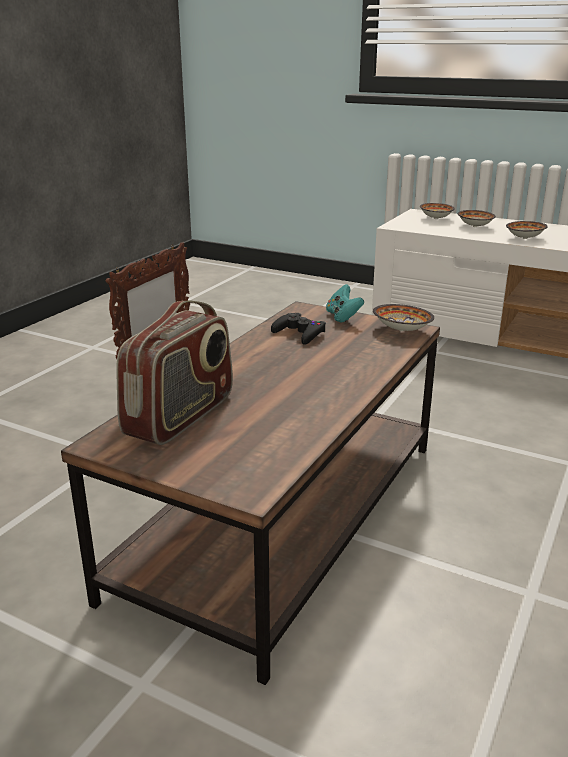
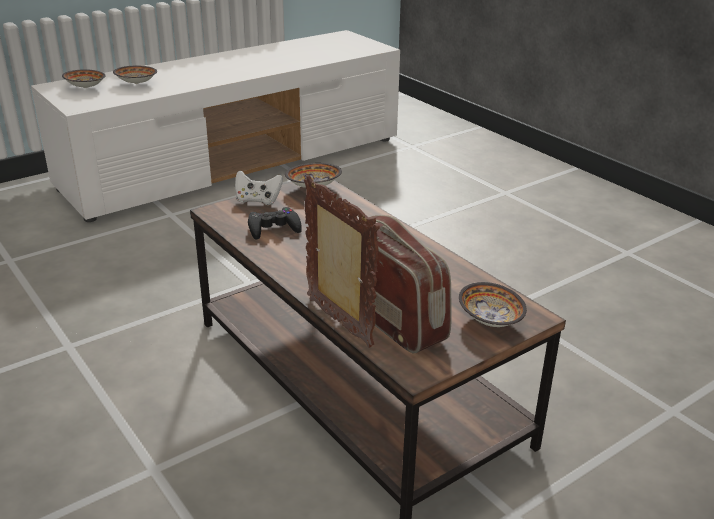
camera: 65 degrees left, 5 degrees up
(343, 317) = (258, 200): turquoise game controller -> white game controller
(526, 238) = (198, 80): bowl -> bowl (490, 319)

